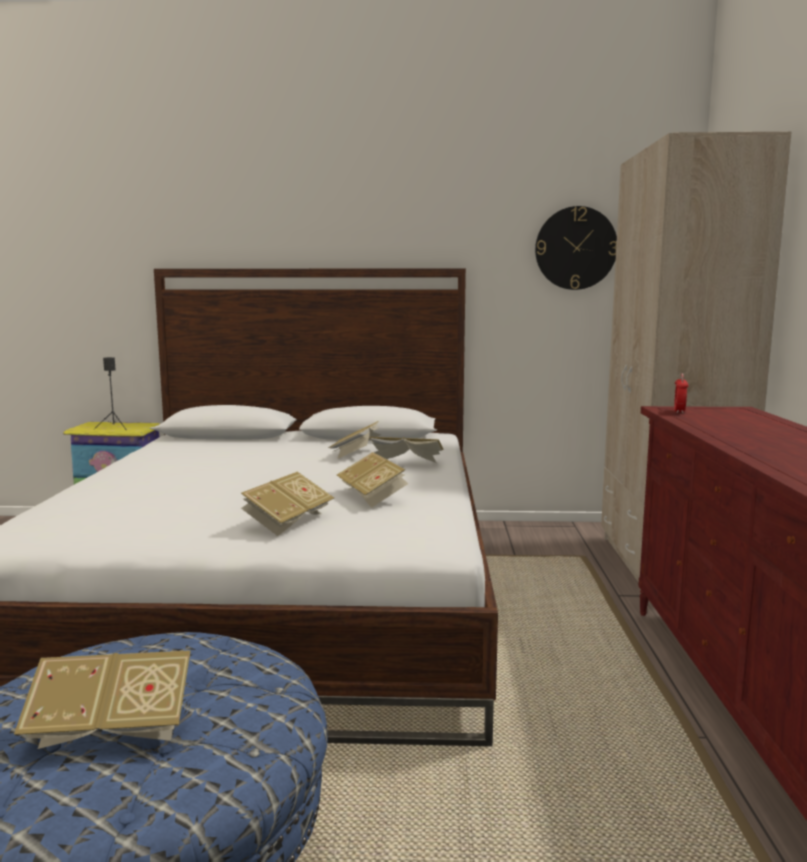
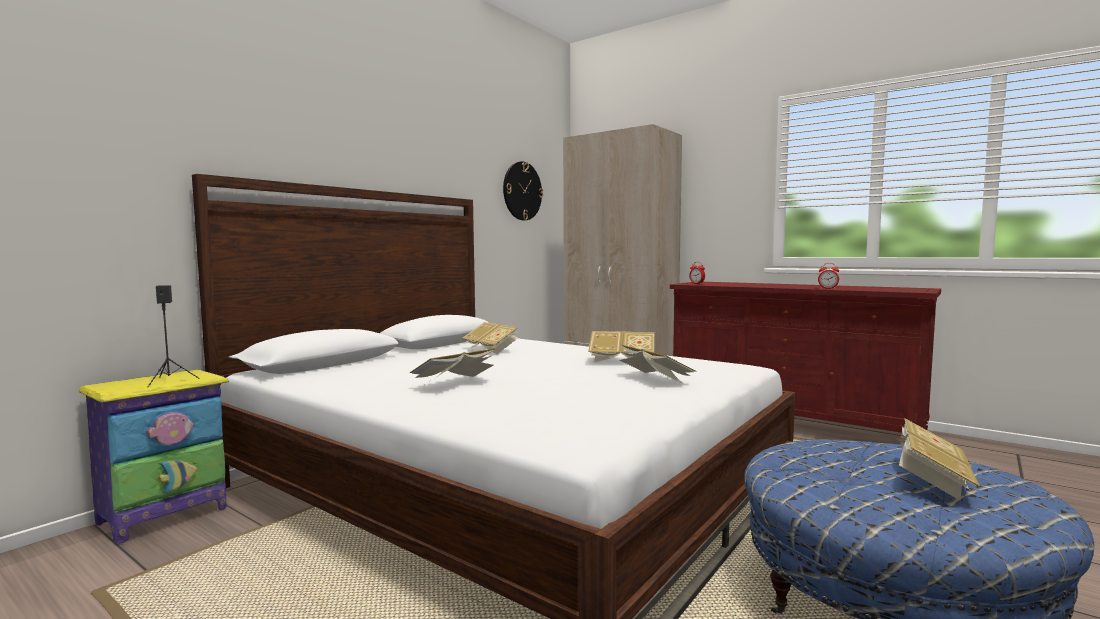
camera: 55 degrees left, 5 degrees down
(406, 464) = (548, 347): book -> book (455, 384)
(760, 459) = (828, 288): none -> alarm clock

